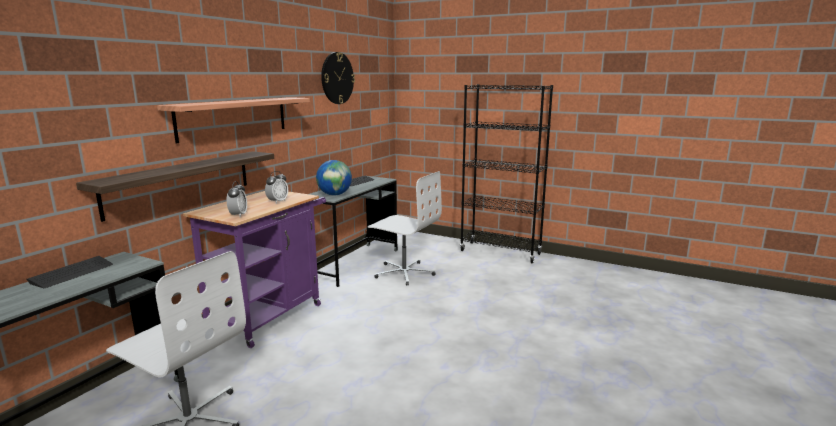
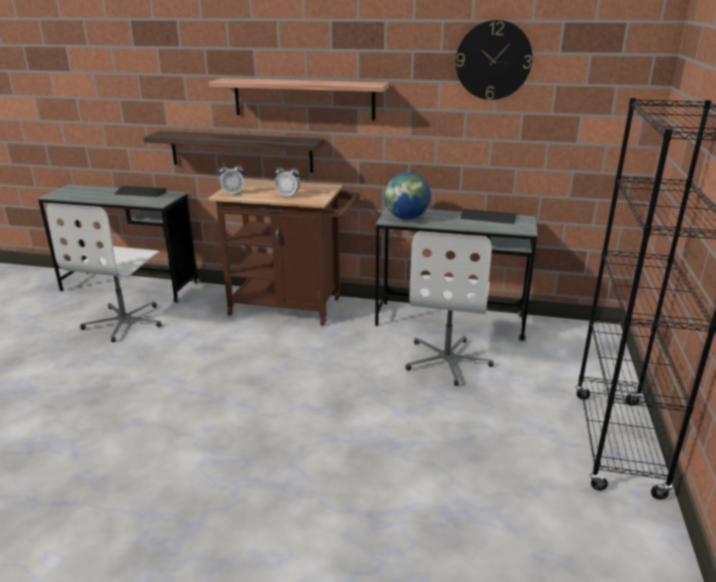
camera: 75 degrees right, 10 degrees up
(271, 315) = (292, 307): purple cart -> brown cart

